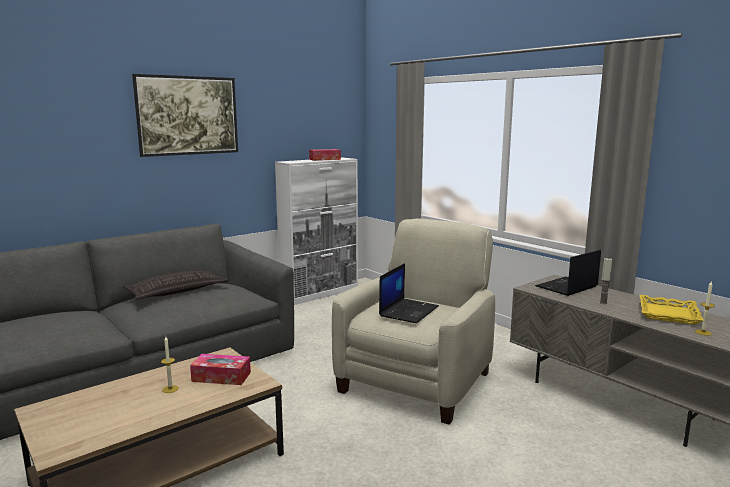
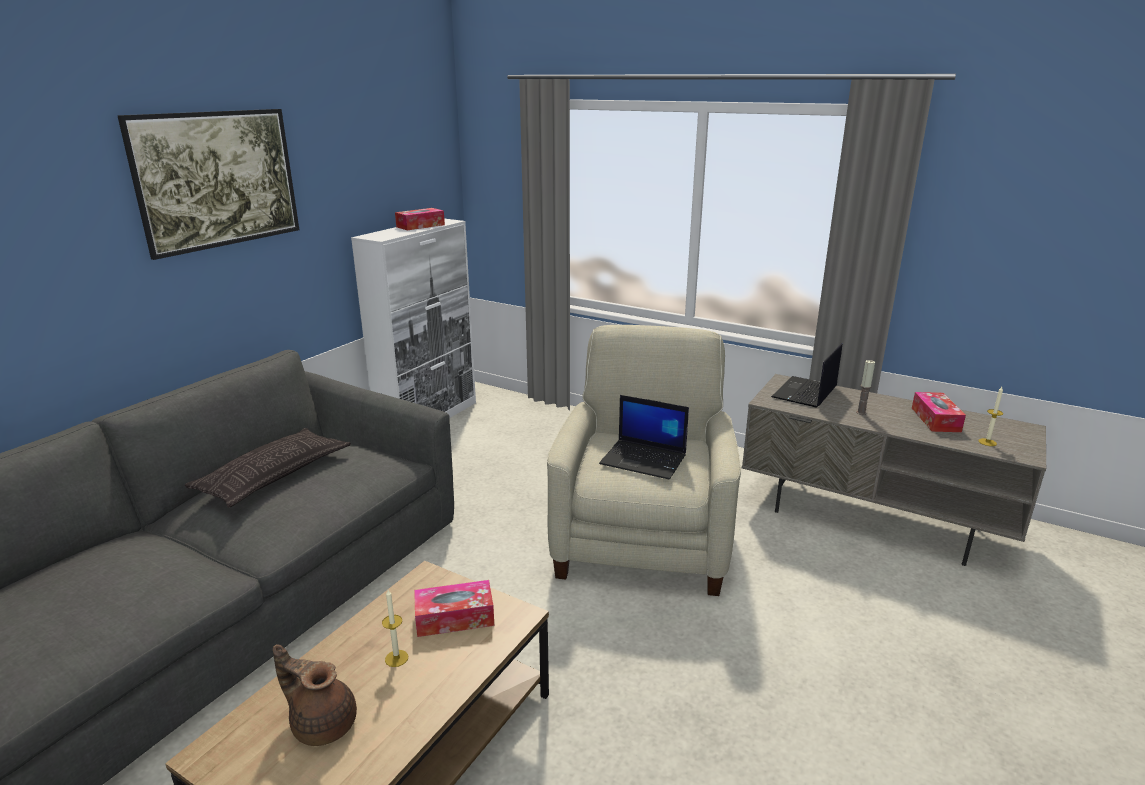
camera: 20 degrees left, 10 degrees up
(104, 409) = (322, 723): none -> brown teapot
(408, 311) = (644, 460): laptop -> laptop turned 105 degrees clockwise
(668, 314) = (935, 419): yellow tray -> tissue box

